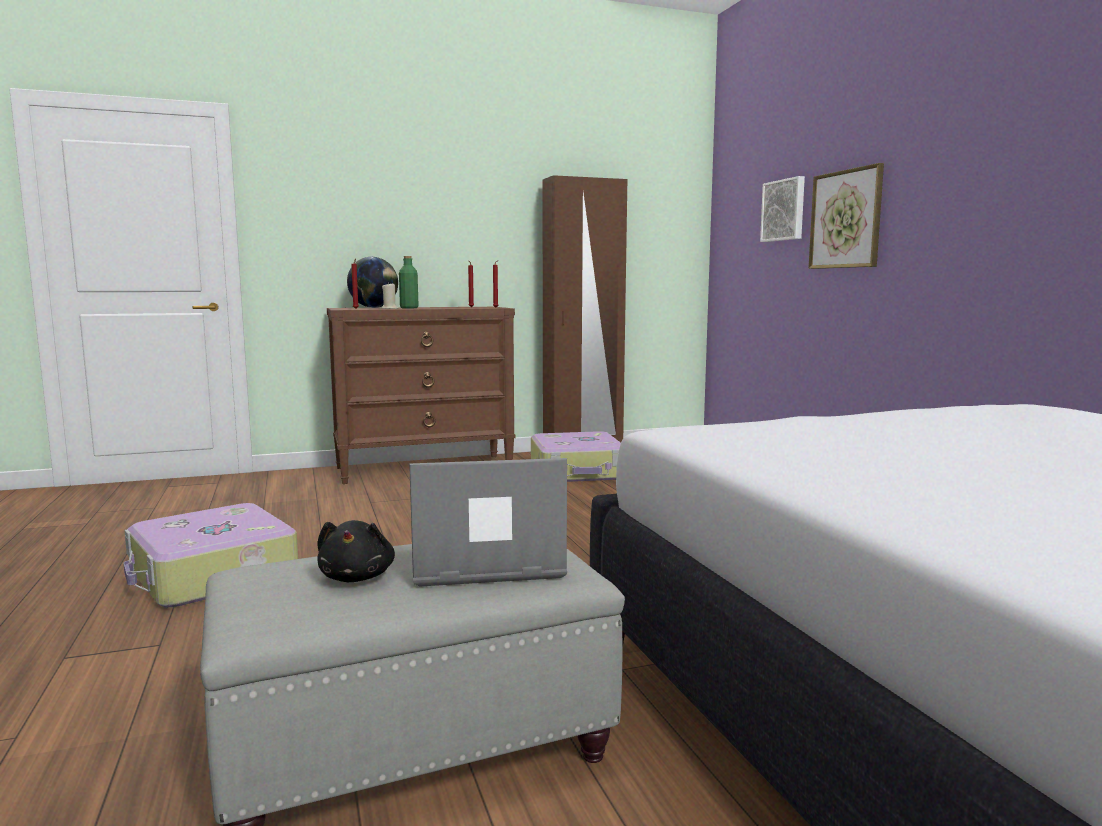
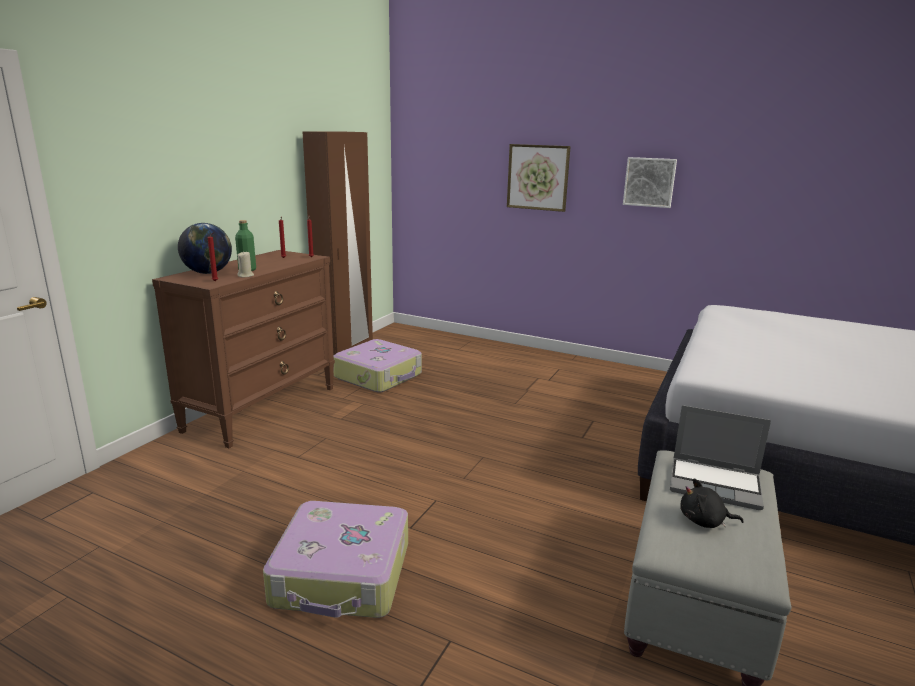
camera: 45 degrees left, 10 degrees up
(358, 577) = (704, 521): black plush toy -> black plush toy turned 150 degrees clockwise
(485, 564) = (716, 484): laptop -> laptop turned 105 degrees counterclockwise
(784, 210) = (477, 162): picture -> picture (649, 182)

